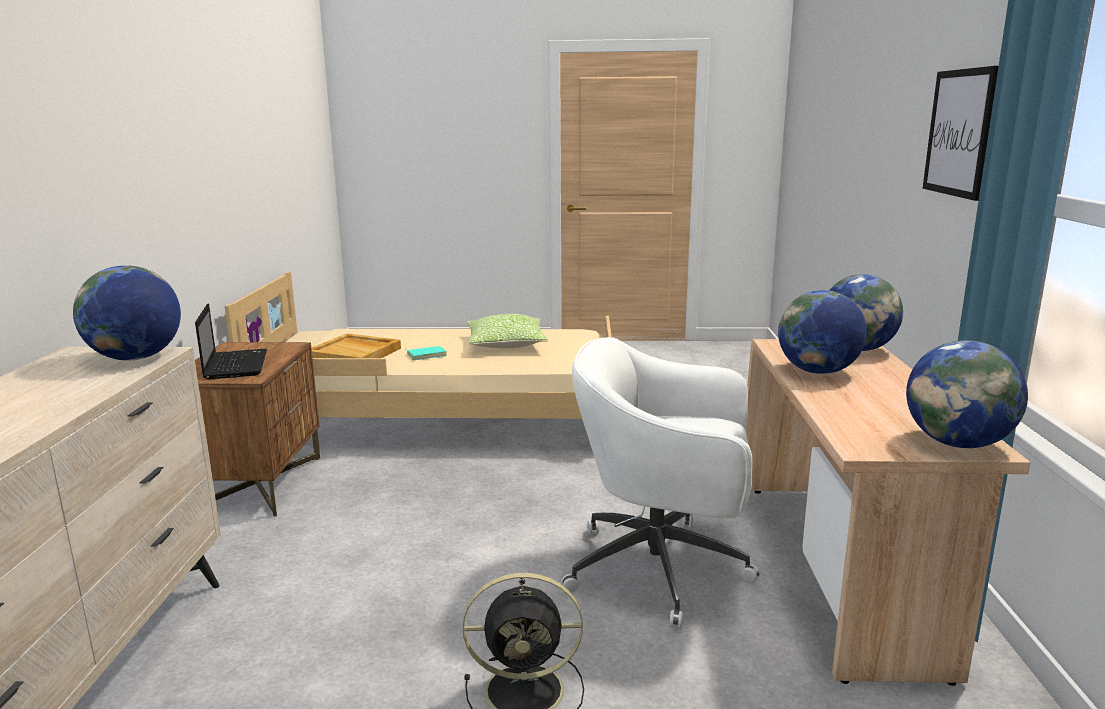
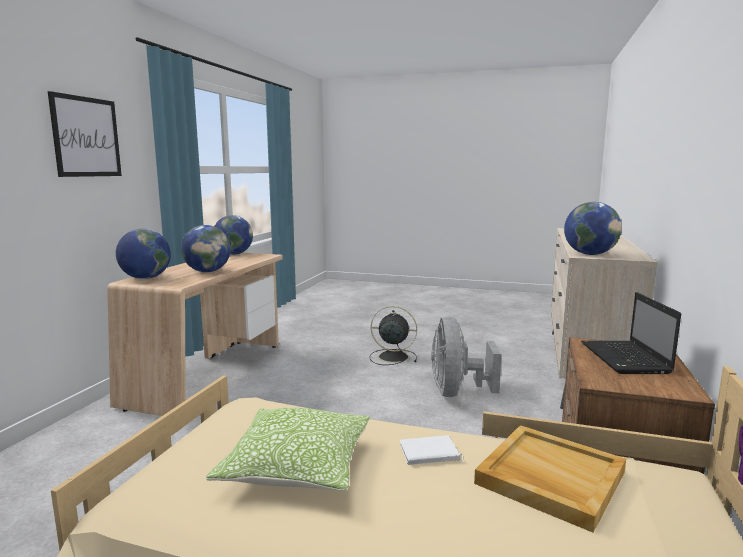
camera: 165 degrees left, 5 degrees down
(382, 594) = (457, 392): none -> grey fan
(426, 355) = (429, 455): turquoise book -> white book
(662, 570) = (298, 384): white office chair -> none

